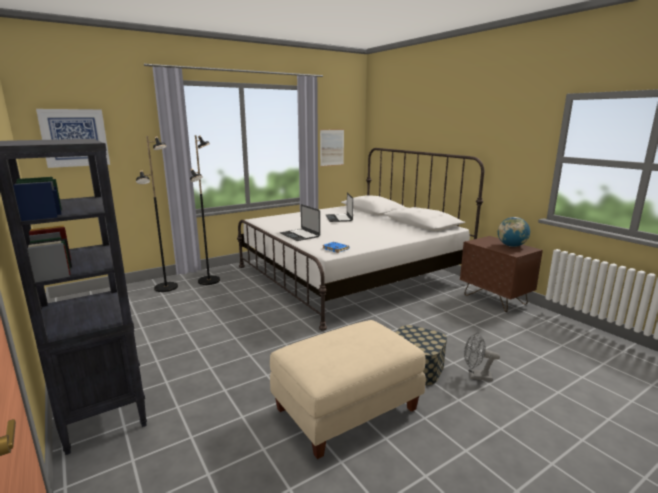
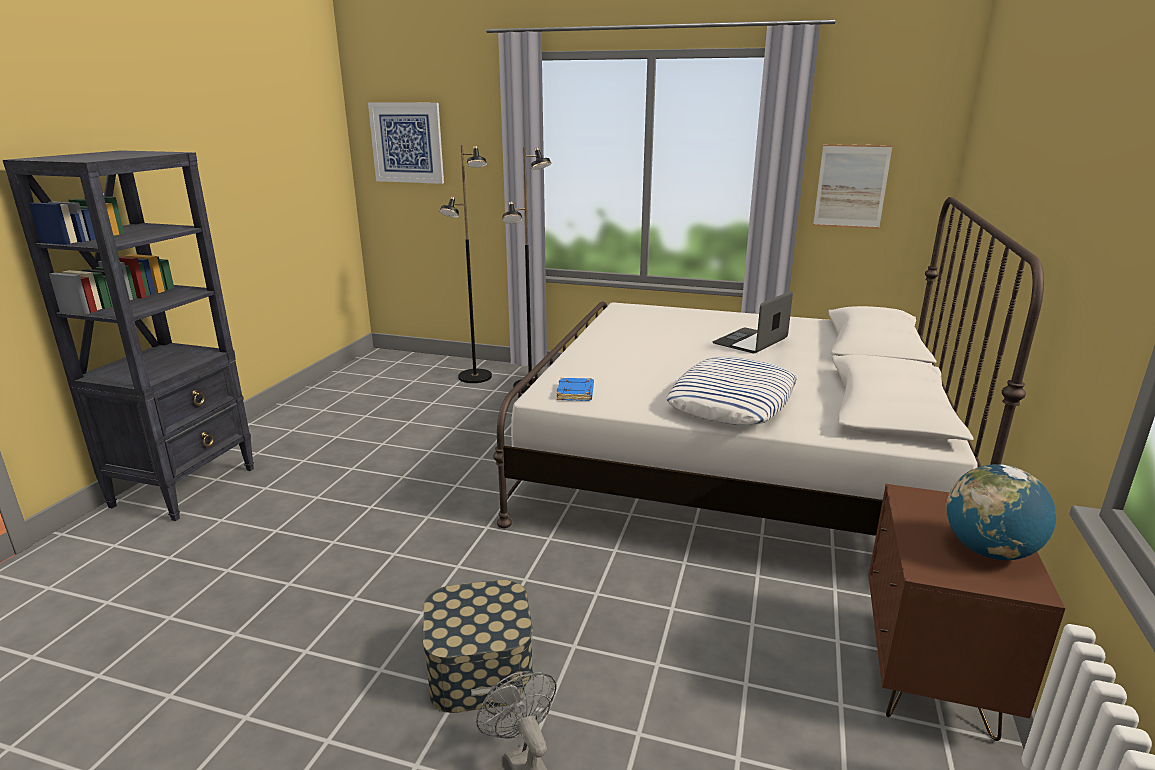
camera: 50 degrees right, 5 degrees up
(299, 235) = (600, 351): laptop -> none
(346, 408) = (300, 645): beige ottoman -> none
(386, 235) = (732, 401): none -> pillow

